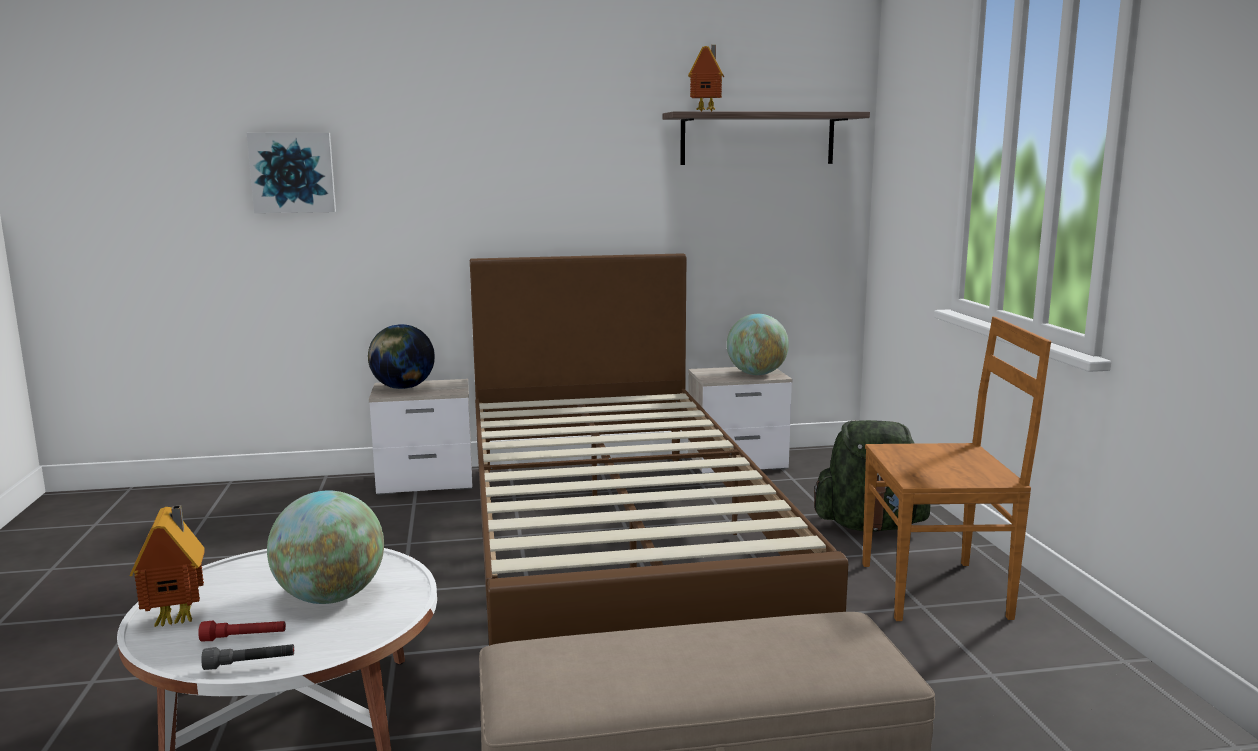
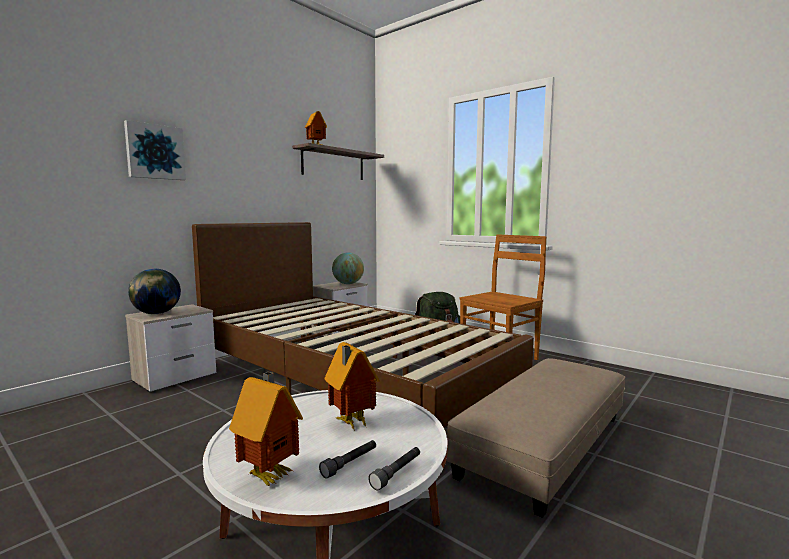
camera: 40 degrees left, 5 degrees down
(244, 638) = (350, 464): red flashlight -> grey flashlight
(293, 172) = (50, 156): picture -> picture (155, 152)
(330, 597) = (350, 423): globe -> toy house

